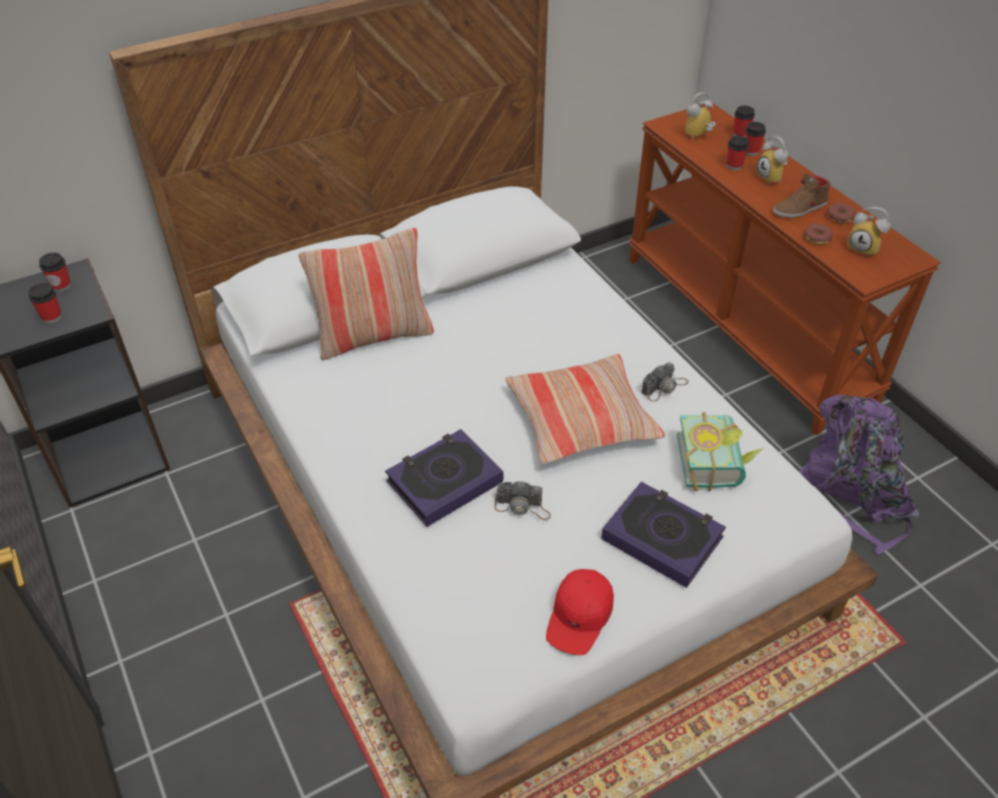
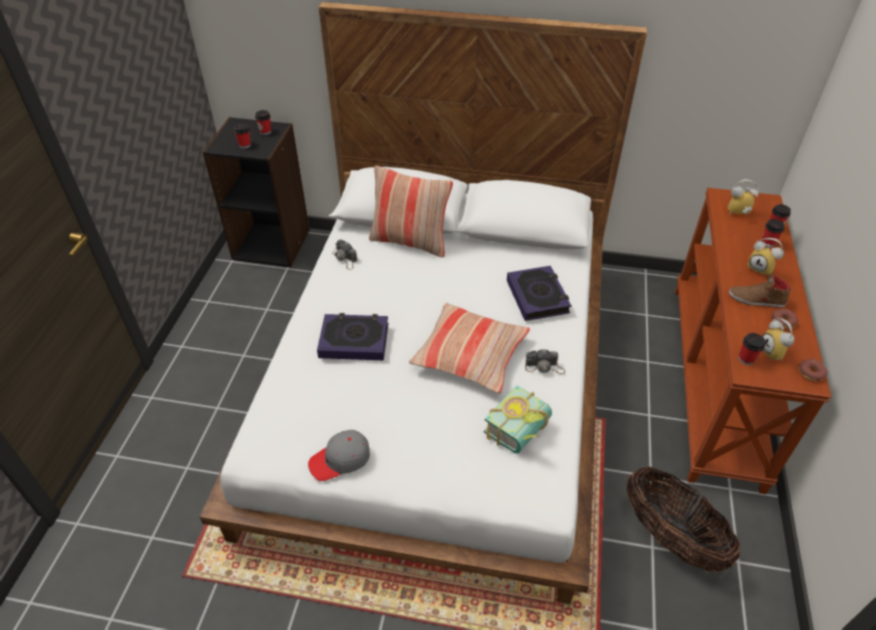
camera: 40 degrees right, 0 degrees up
(522, 507) = (378, 381): camera -> camera (345, 258)
(579, 617) = (340, 460): red cap -> grey cap
(662, 538) = (436, 451): book -> book (537, 297)
(734, 166) = (740, 246): cup -> cup (746, 359)
(772, 178) = (761, 268): alarm clock -> alarm clock turned 60 degrees counterclockwise
(817, 238) = (744, 326): donut -> donut (811, 373)
(851, 493) = (671, 536): purple backpack -> basket

